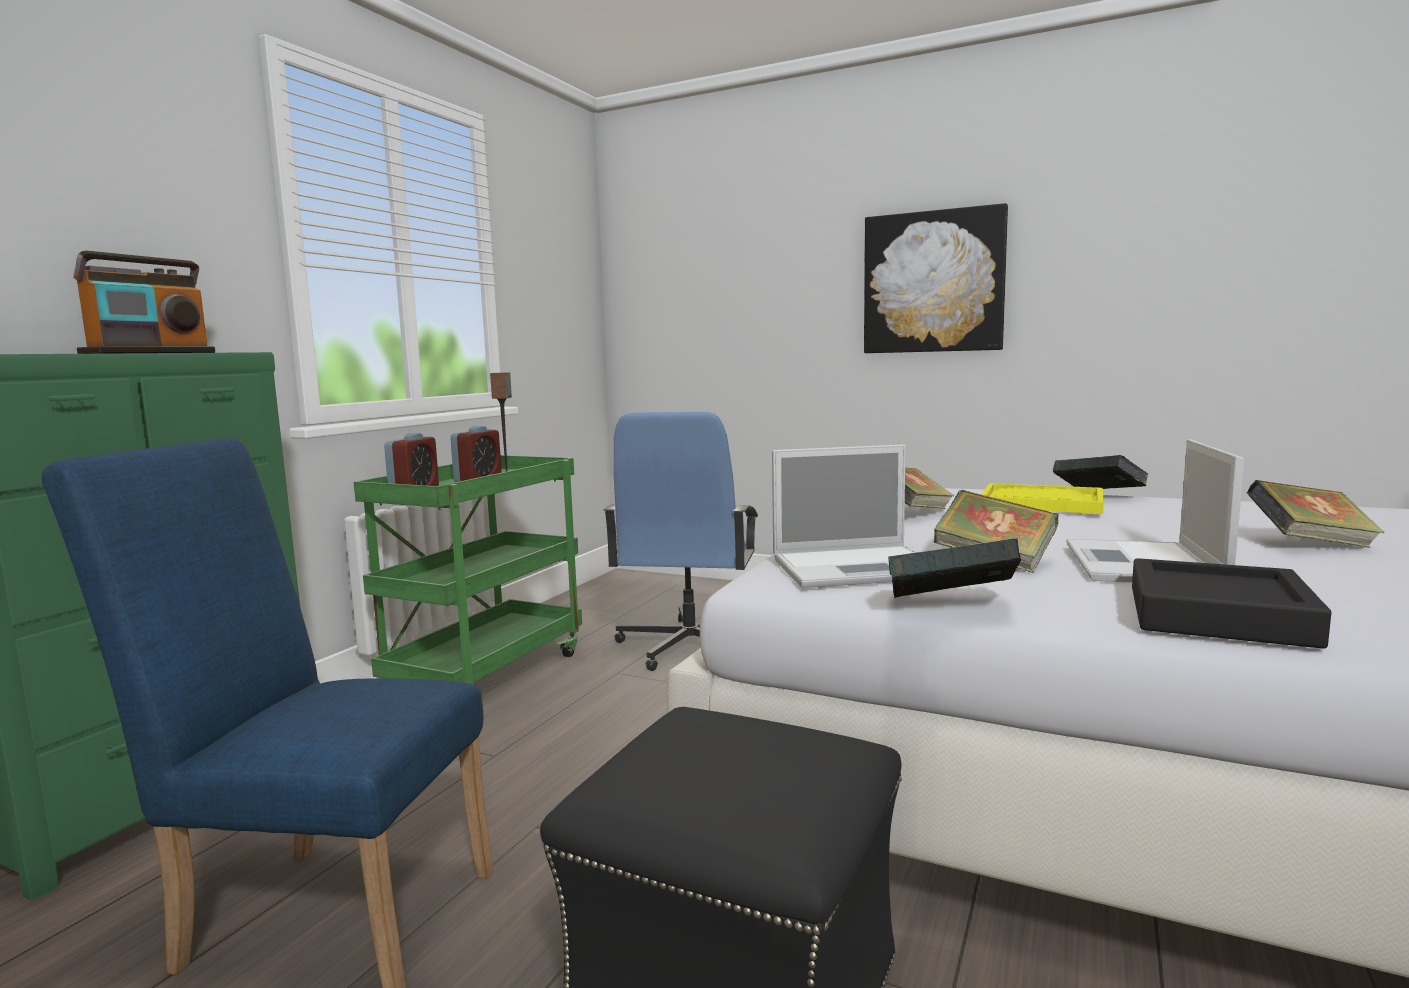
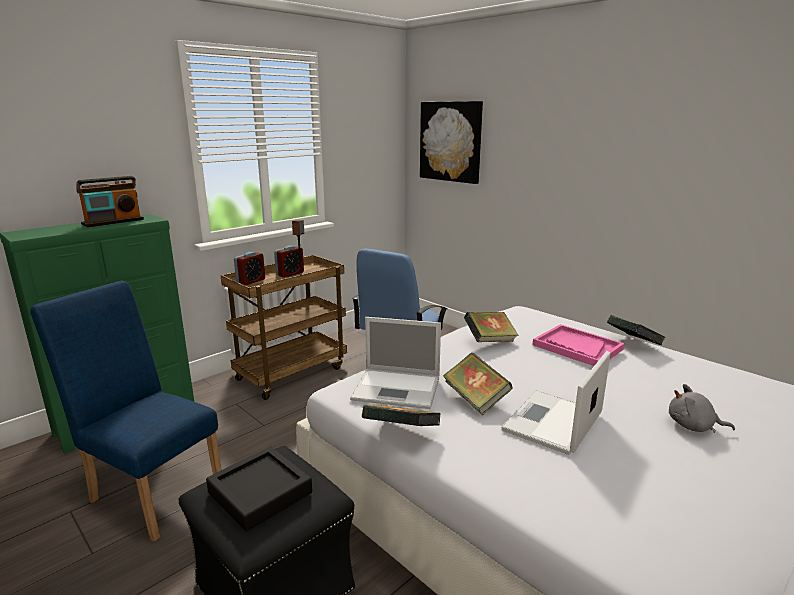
camera: 20 degrees right, 10 degrees up
(487, 674) = (292, 373): green cart -> brown cart
(933, 282) = (592, 165): picture -> picture (450, 141)
(1041, 503) = (577, 347): yellow tray -> pink tray
(1218, 616) = (527, 479): black tray -> black tray (260, 493)
(1309, 544) = (693, 426): book -> grey plush toy

